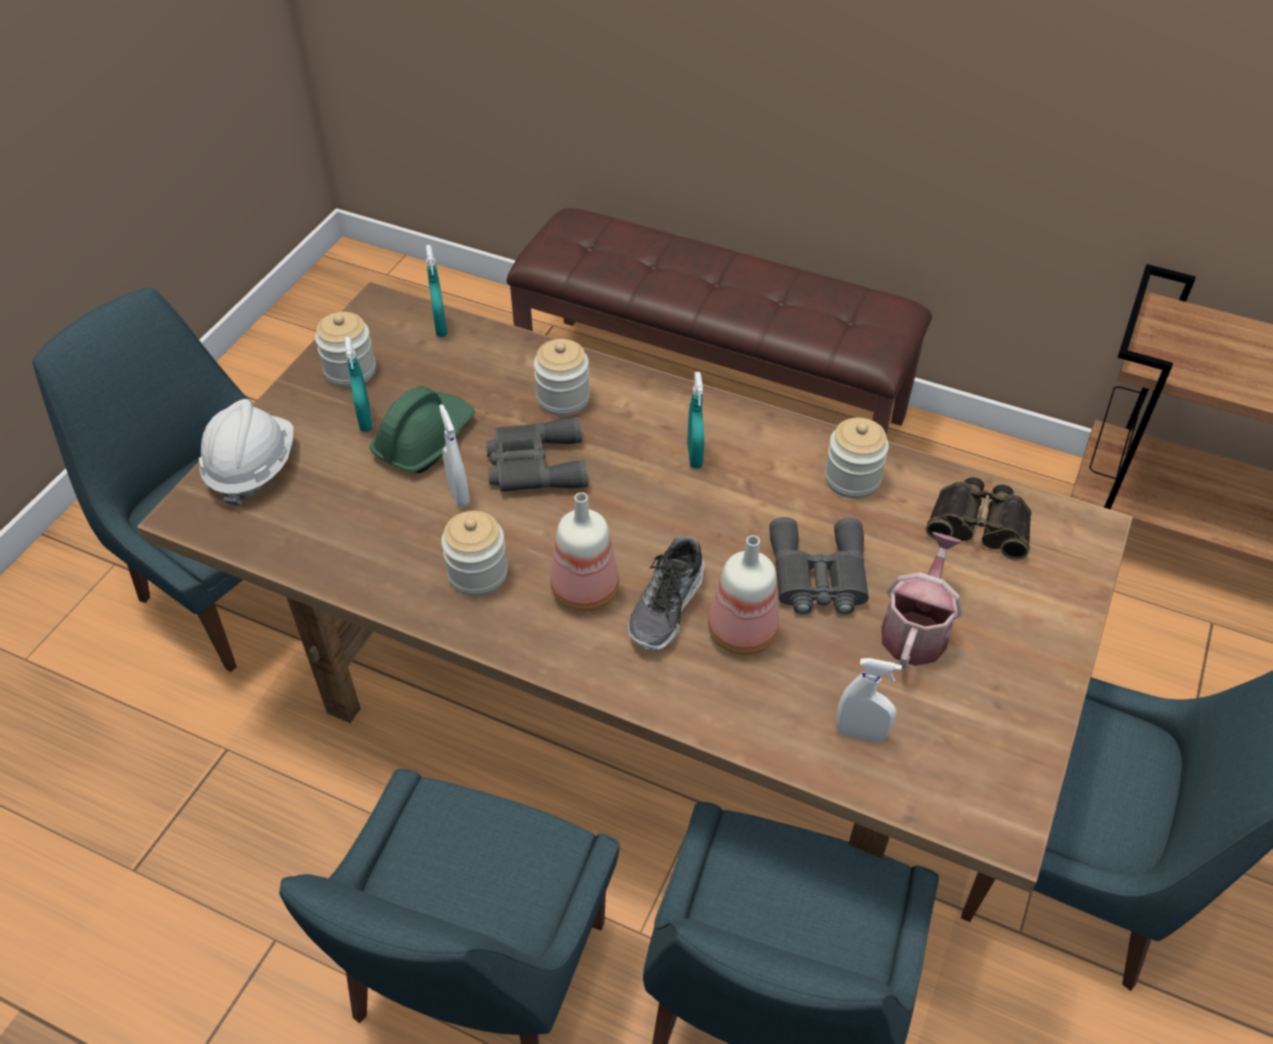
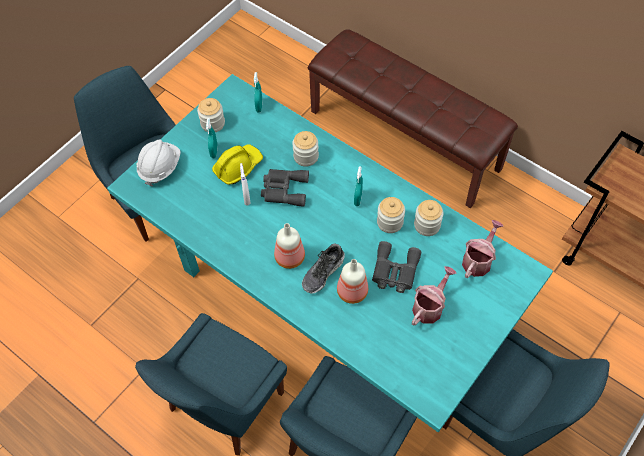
camera: 15 degrees right, 10 degrees up
(424, 440) = (238, 167): green hard hat -> yellow hard hat
(478, 574) = (246, 240): jar -> jar (390, 222)
(640, 706) = (325, 296): brown dining table -> turquoise dining table
(861, 733) = (388, 349): white spray bottle -> none
(980, 523) = (478, 260): binoculars -> watering can

